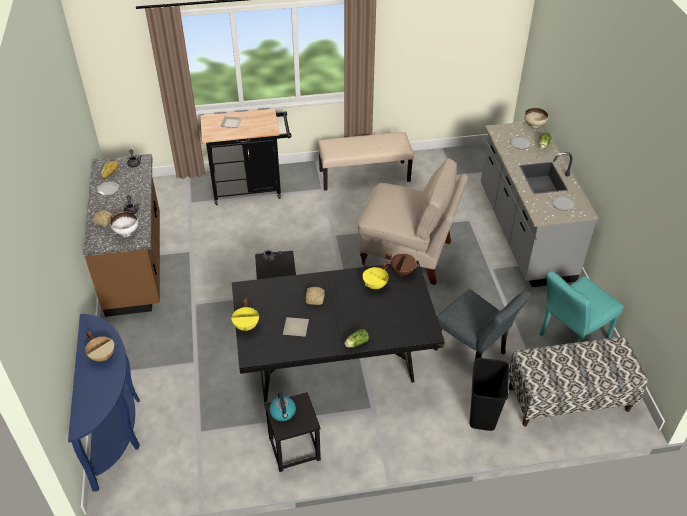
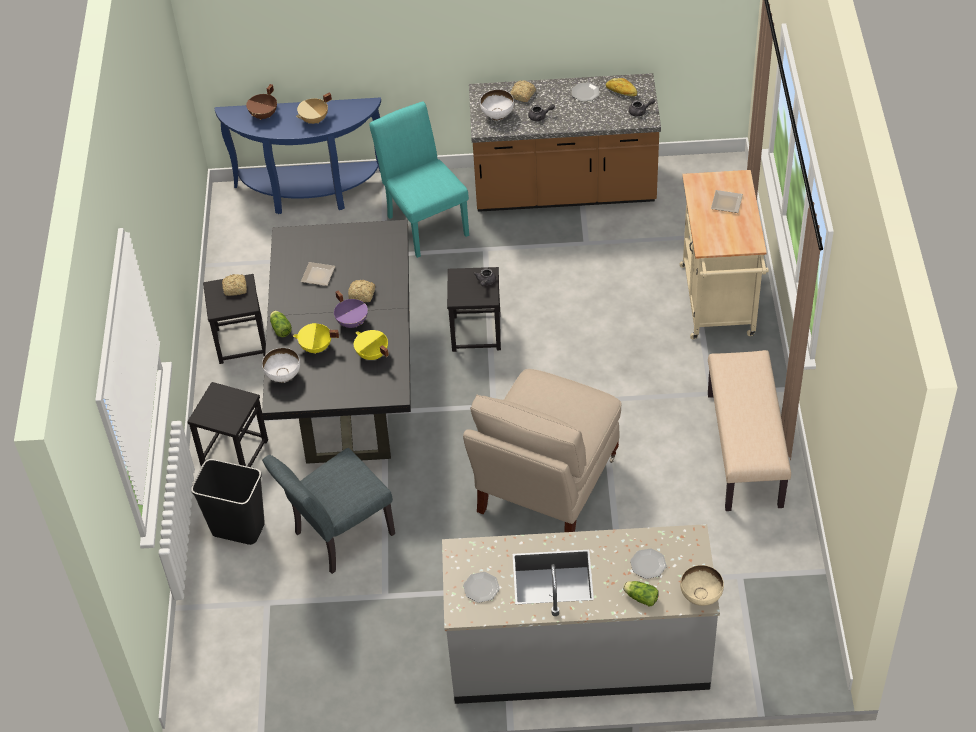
camera: 100 degrees right, 5 degrees up
(247, 326) = (332, 233): yellow cooking pot -> yellow cooking pot (316, 348)
(251, 188) = (718, 306): black cart -> beige cart
(283, 412) = (236, 288): kettle -> bread
(344, 300) = (352, 322): none -> purple cooking pot
(402, 271) = (392, 385): brown cooking pot -> brown cooking pot (264, 115)
(406, 333) = (283, 376): none -> white bowl
(411, 431) = (234, 452): none -> black stool
(568, 399) = (238, 631): bench -> none
(569, 339) = (340, 661): turquoise chair -> turquoise chair (424, 222)

